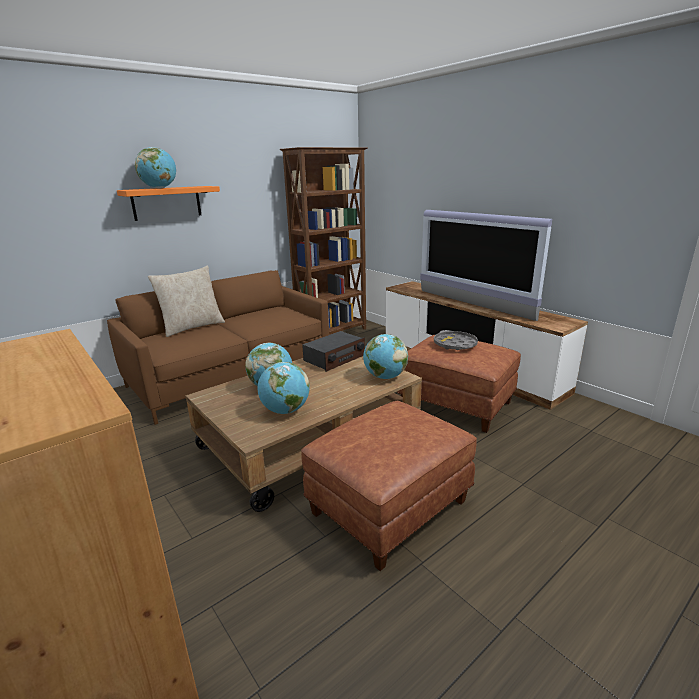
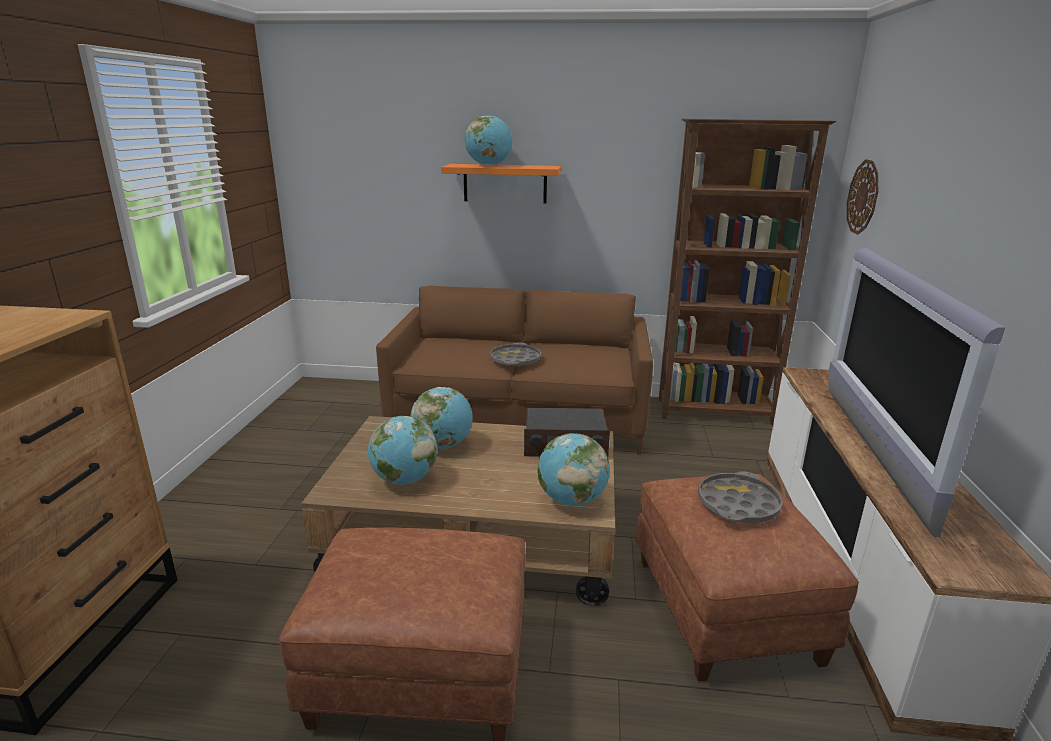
camera: 45 degrees right, 0 degrees up
(192, 327) = (485, 341): beige pillow -> none
(234, 329) = (515, 360): none -> grey tray
(386, 189) = (863, 197): none -> wall clock

